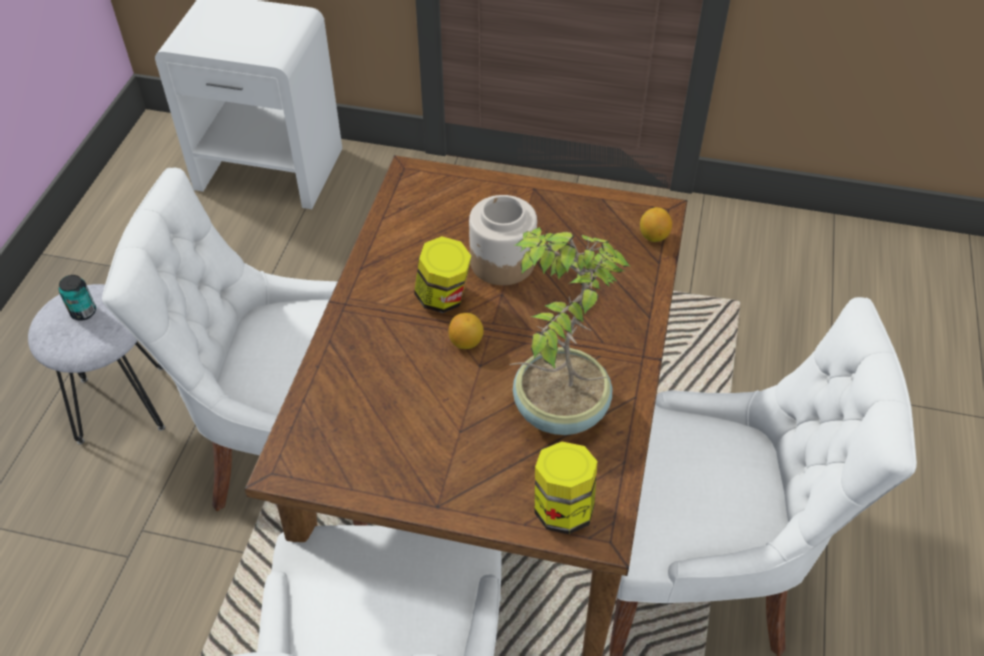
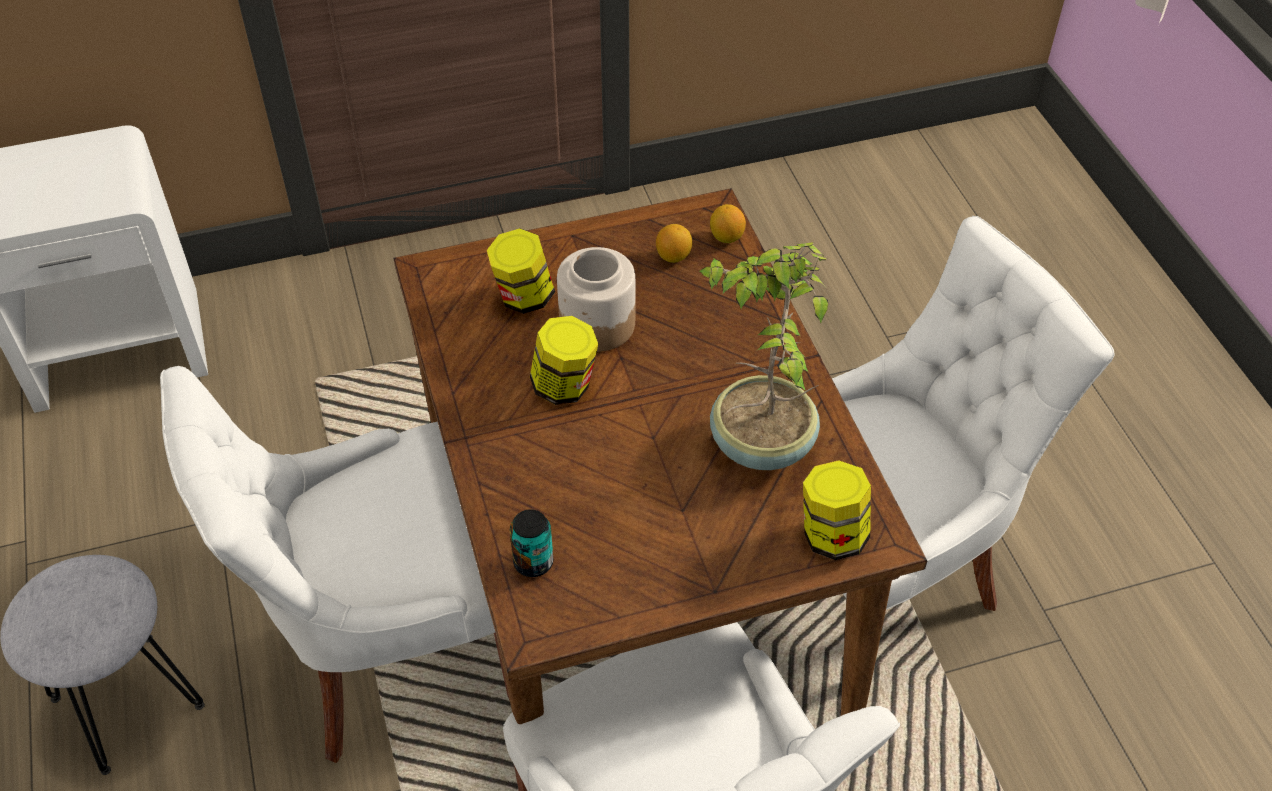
camera: 30 degrees left, 0 degrees up
(83, 312) = (69, 602): can -> can (533, 562)
(463, 220) = (523, 297): none -> jar
(466, 342) = (622, 420): lemon -> lemon (673, 256)

